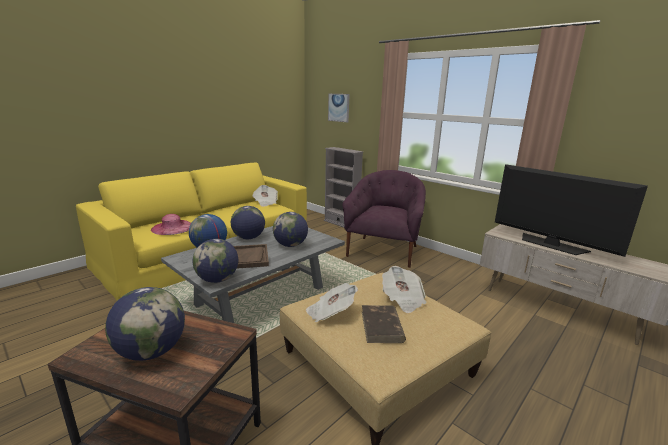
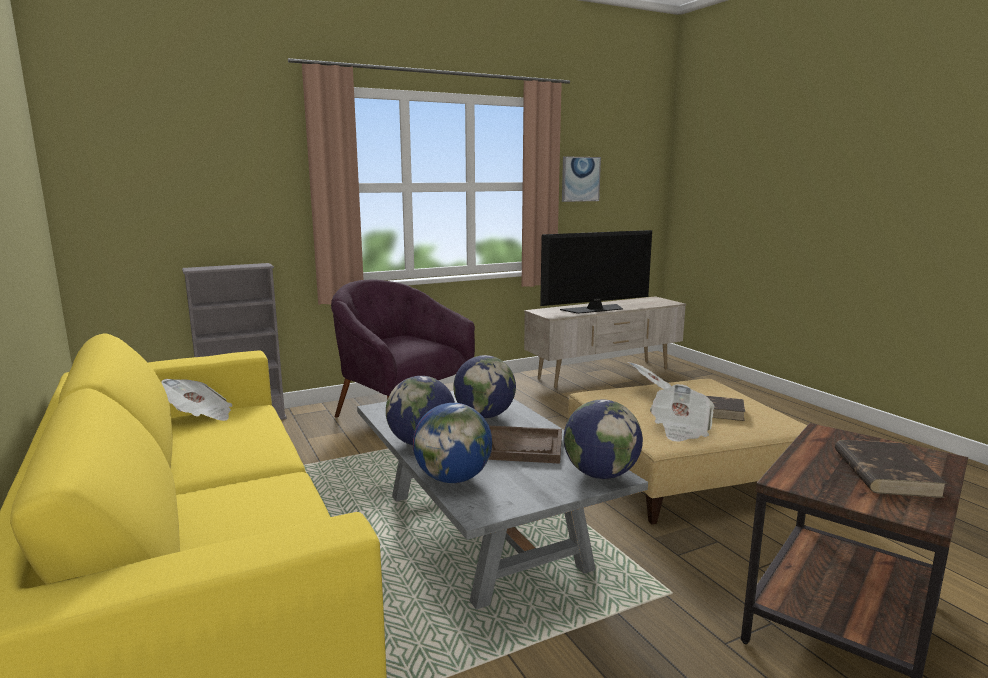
camera: 70 degrees left, 5 degrees down
(151, 352) = (884, 472): globe -> brown book
(172, 227) = (258, 523): pink hat -> none
(339, 107) = (178, 182): picture -> picture (580, 179)

